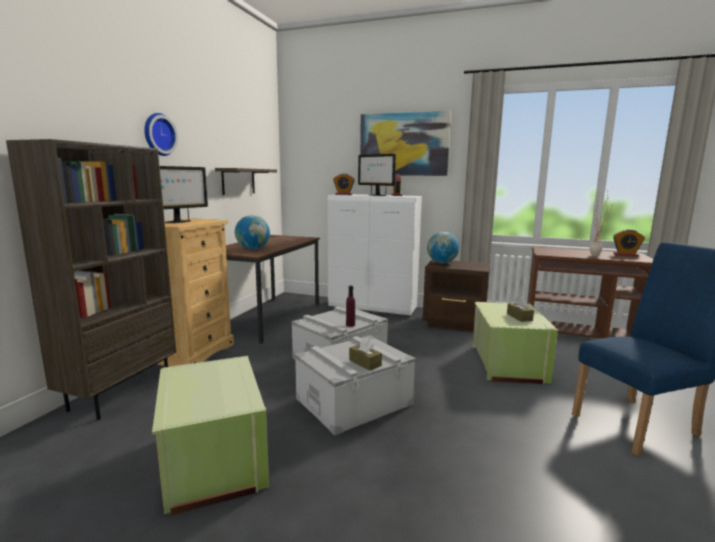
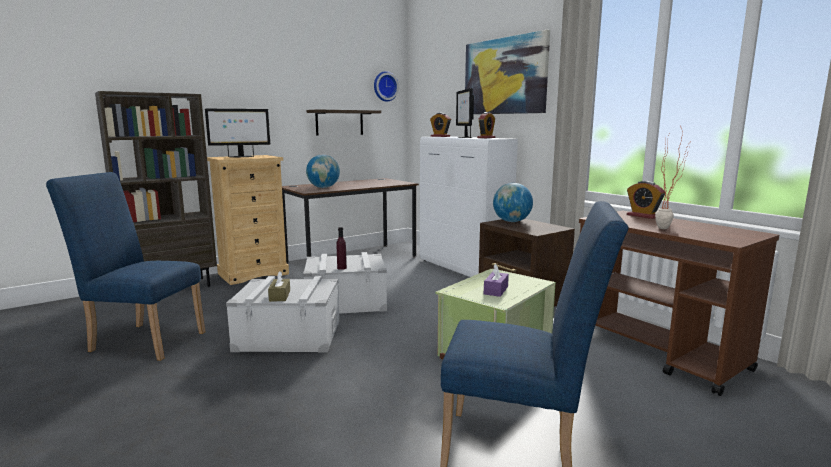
camera: 35 degrees right, 0 degrees up
(158, 134) = (237, 82): wall clock -> wall clock (385, 86)
(212, 460) = (142, 340): green storage box -> blue chair
(519, 317) = (496, 290): brown tissue box -> purple tissue box
(625, 255) = (728, 233): alarm clock -> alarm clock (643, 216)

